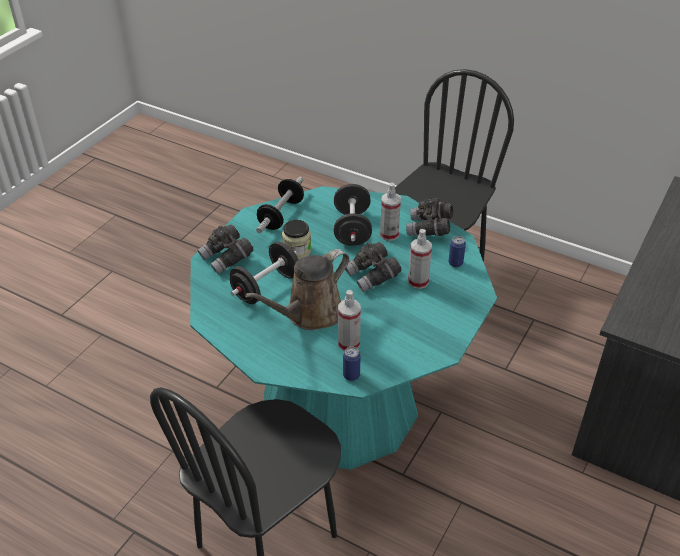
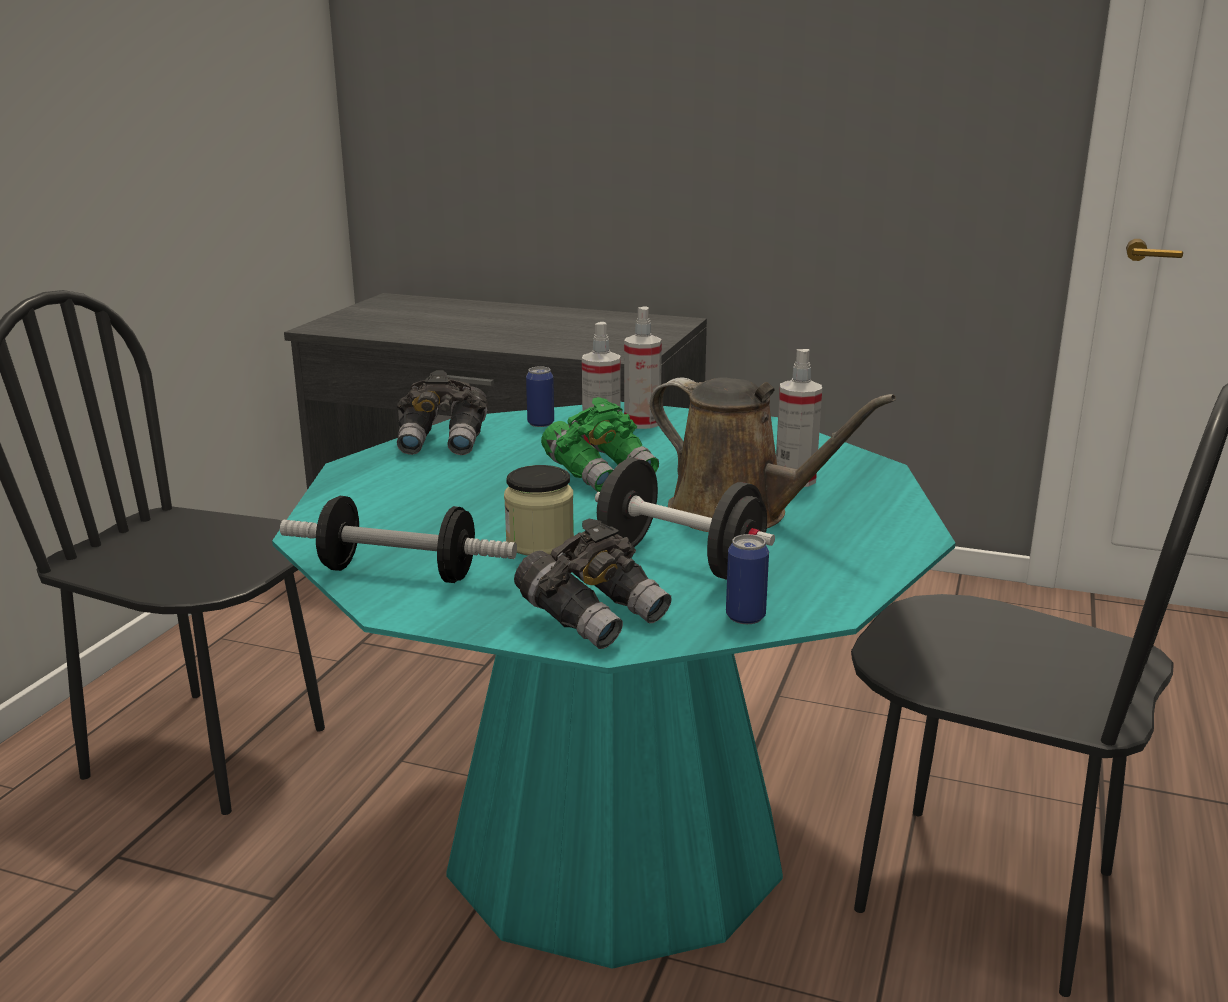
camera: 100 degrees left, 20 degrees down
(351, 375) = (868, 473): can -> can (745, 617)
(352, 229) = (449, 499): black dumbbell -> none
(372, 276) = (601, 474): grey binoculars -> green binoculars
(389, 234) = (465, 469): spray bottle -> spray bottle (642, 423)

